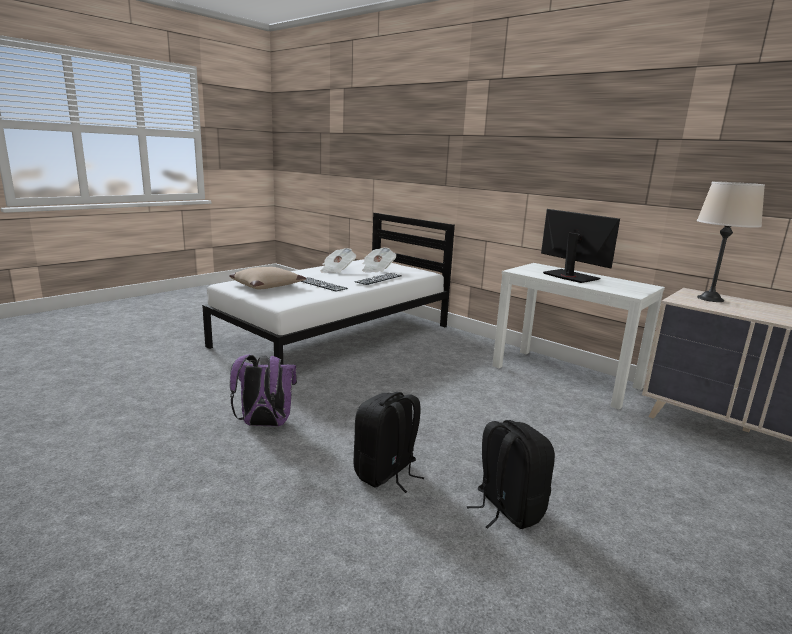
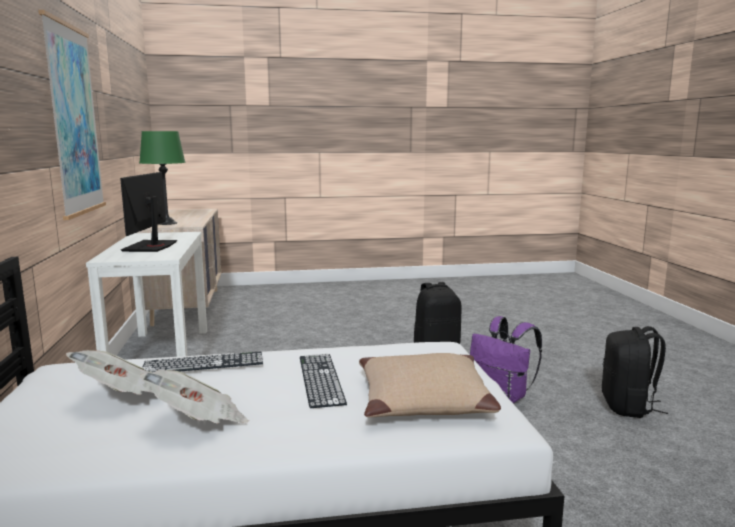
camera: 140 degrees left, 5 degrees down
(507, 509) = (392, 321): black backpack -> black backpack (628, 407)
(577, 165) = (74, 120): none -> picture
(710, 299) = (167, 223): beige table lamp -> green table lamp

